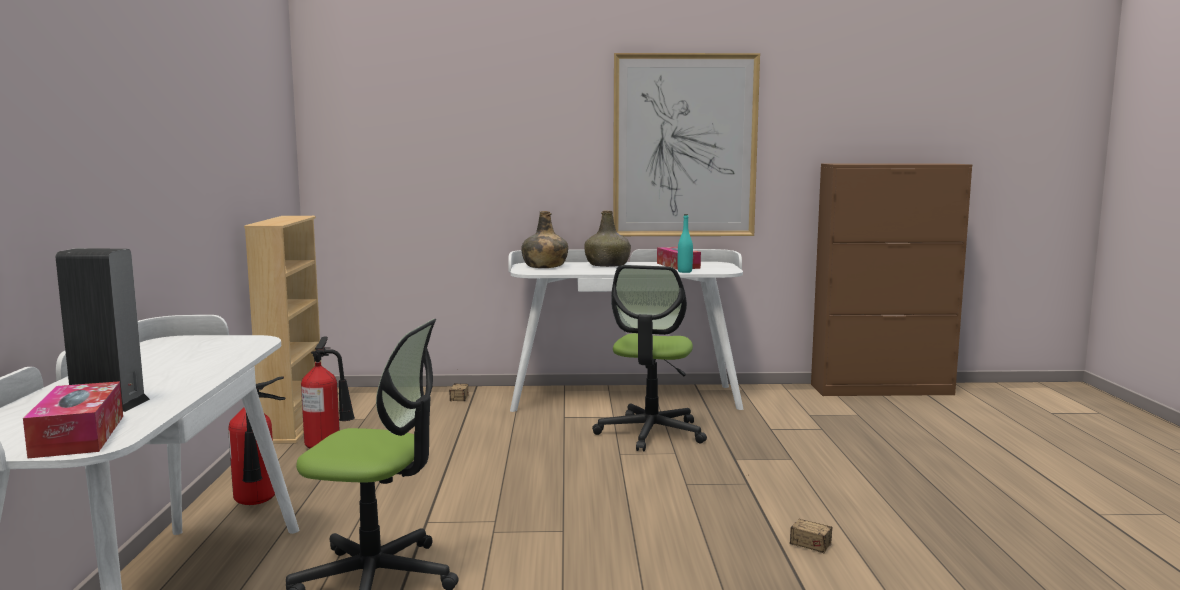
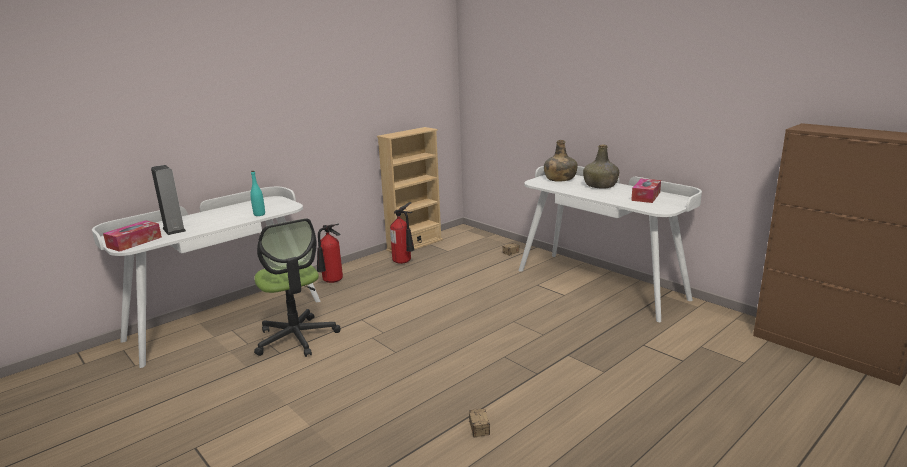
camera: 50 degrees right, 10 degrees up
(651, 433) = (560, 315): office chair -> none
(684, 146) = (678, 97): picture -> none
(684, 271) = (628, 204): turquoise bottle -> turquoise bottle (259, 214)

